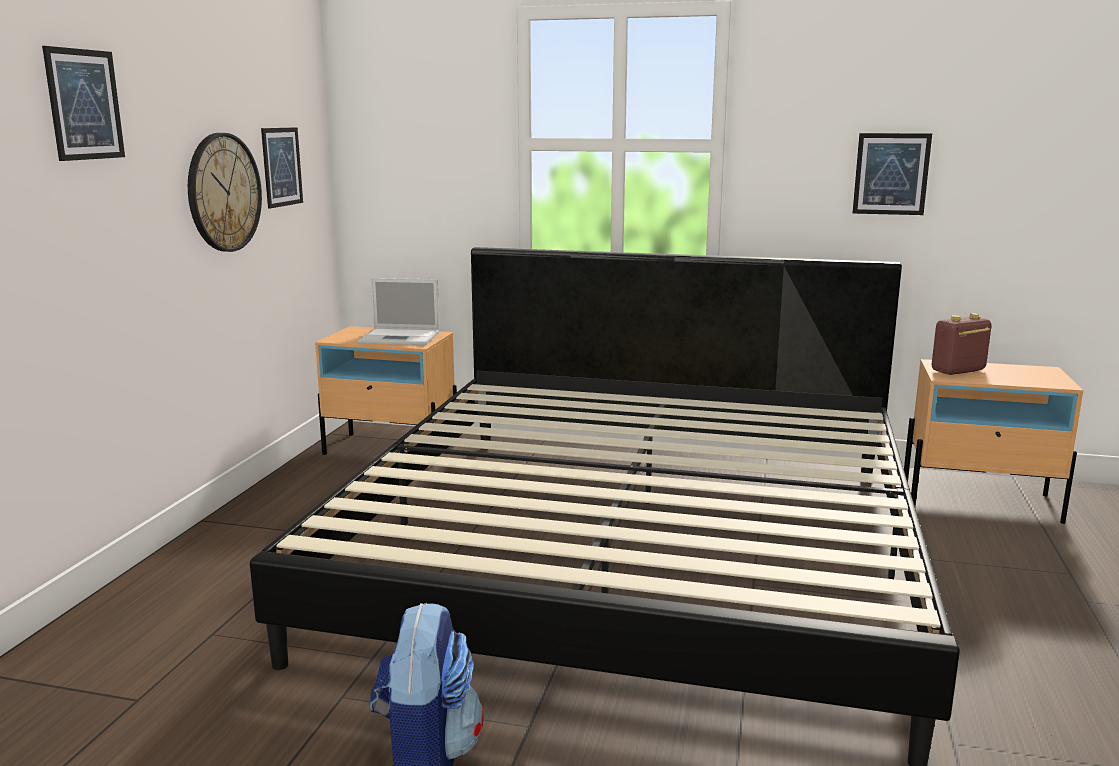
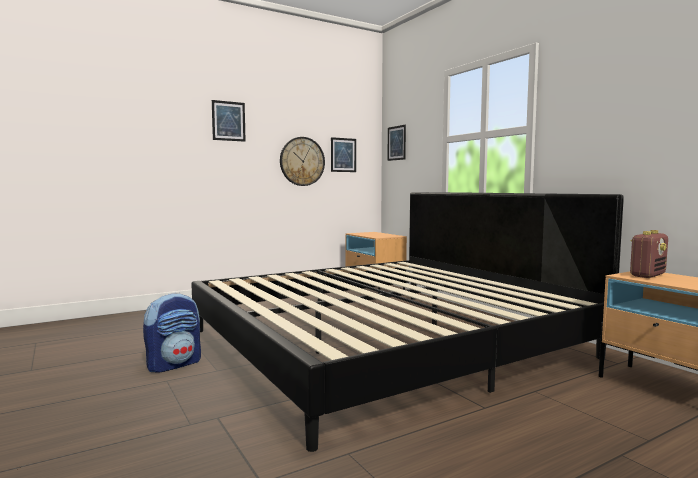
camera: 45 degrees right, 10 degrees down
(401, 337) = (379, 235): laptop -> none
(891, 174) = (634, 135): picture -> picture (396, 143)
(957, 371) = (647, 275): radio -> radio turned 120 degrees clockwise

